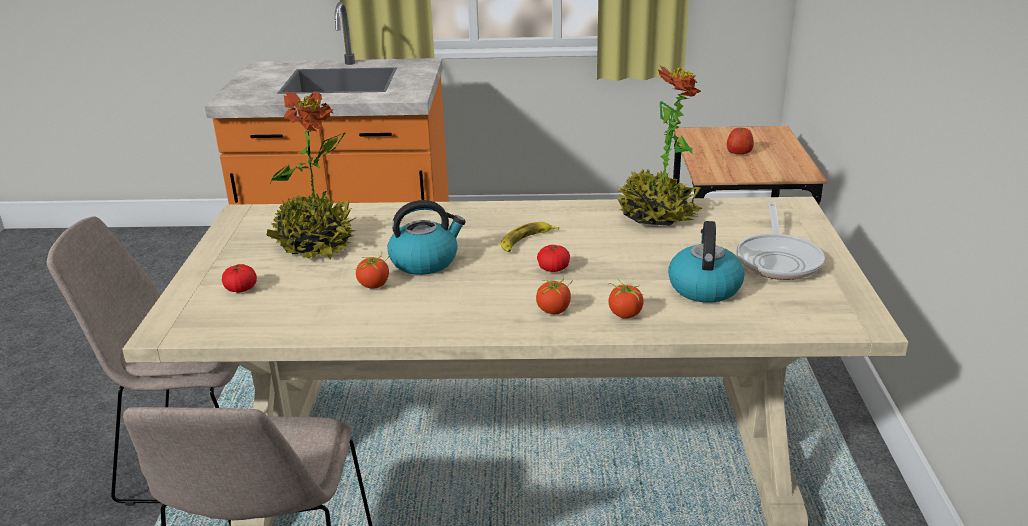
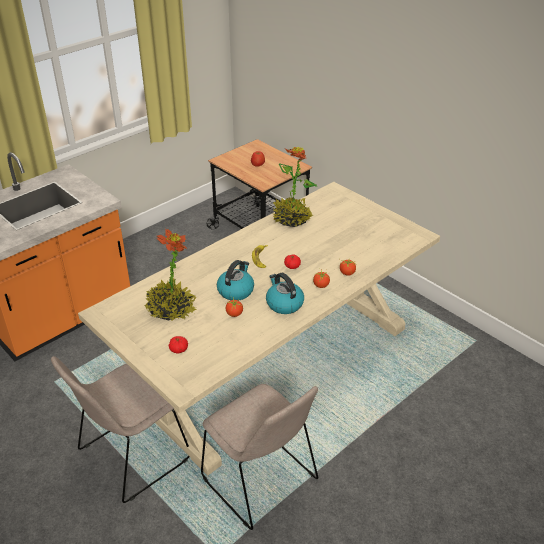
camera: 45 degrees left, 10 degrees up
(704, 287) = (355, 246): kettle -> kettle (284, 304)
(778, 259) = (362, 220): frying pan -> none

